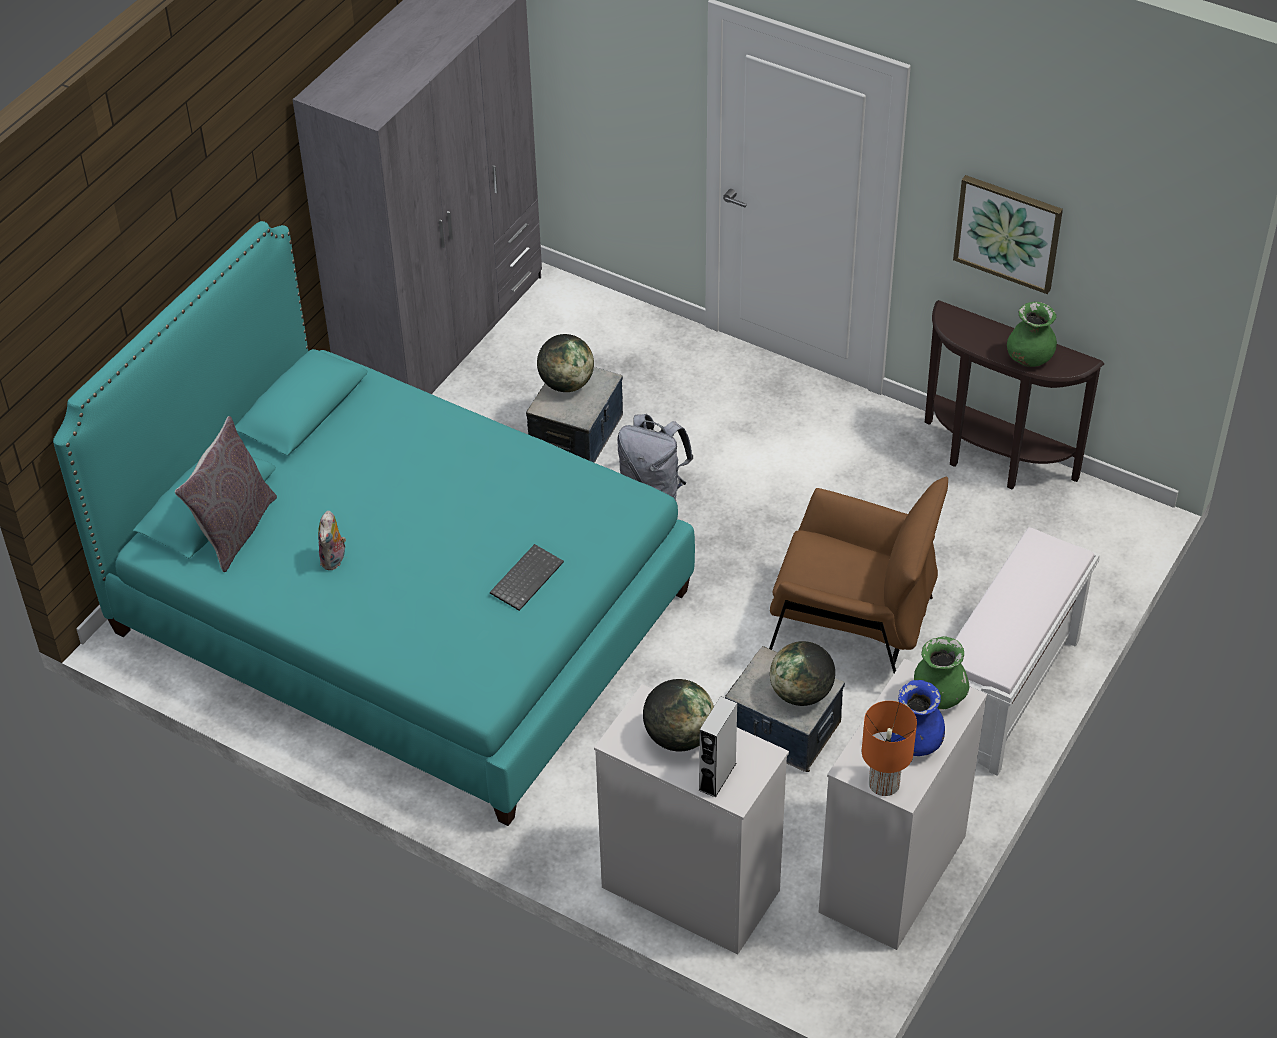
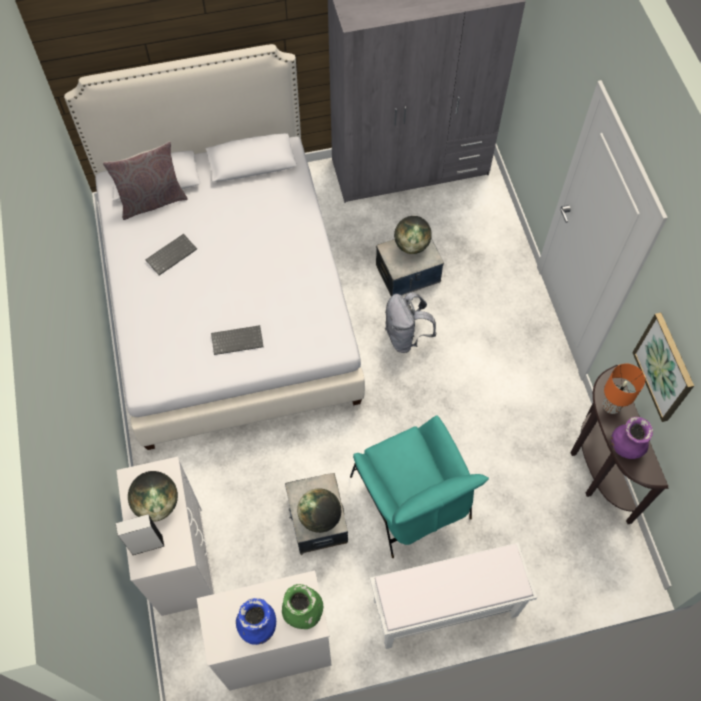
camera: 45 degrees right, 15 degrees up
(334, 560) = (171, 254): plush toy -> keyboard
(399, 612) = (228, 298): turquoise bed -> white bed
(851, 631) = (410, 499): brown armchair -> turquoise armchair
(884, 785) = (214, 634): orange table lamp -> orange table lamp (611, 406)
(1029, 358) = (626, 446): green vase -> purple vase

